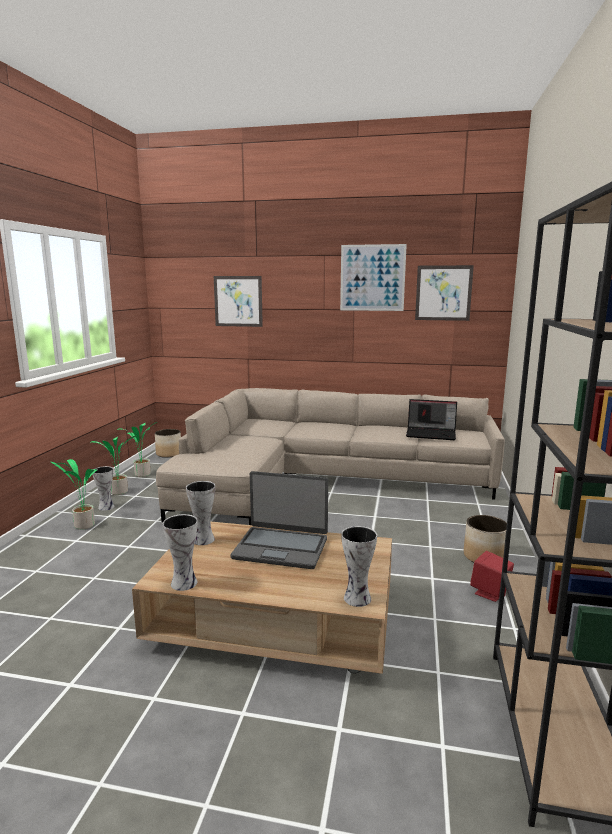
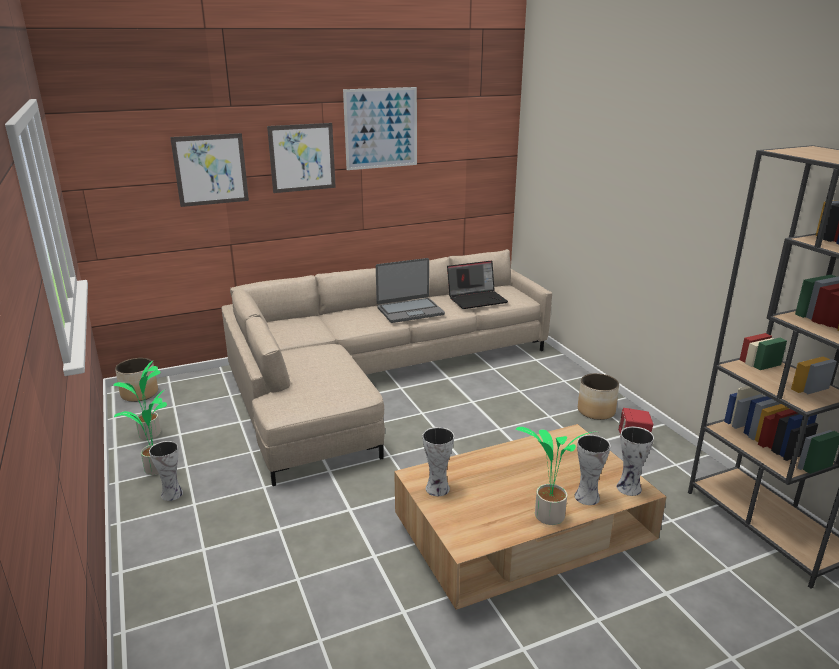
camera: 35 degrees left, 10 degrees up
(83, 525) = (181, 528): potted plant -> potted plant (547, 517)
(184, 582) = (490, 536): vase -> vase (586, 496)
(281, 548) = (514, 468): laptop -> laptop (410, 311)
(443, 293) = (455, 141): picture -> picture (302, 157)

